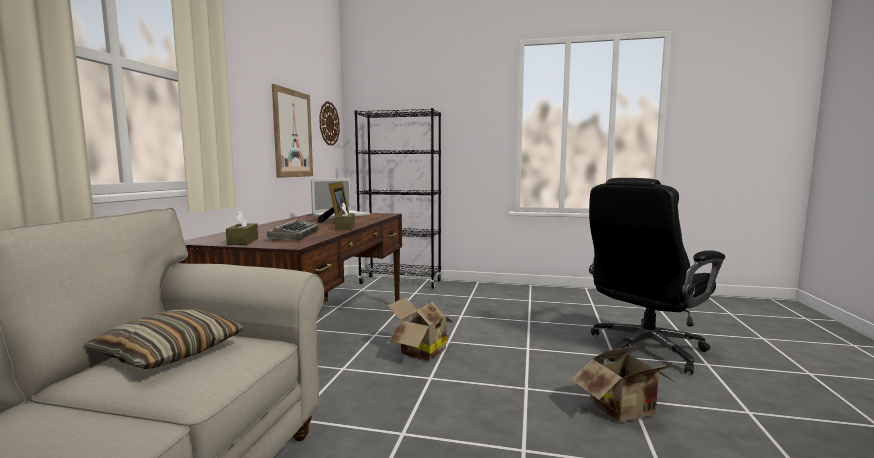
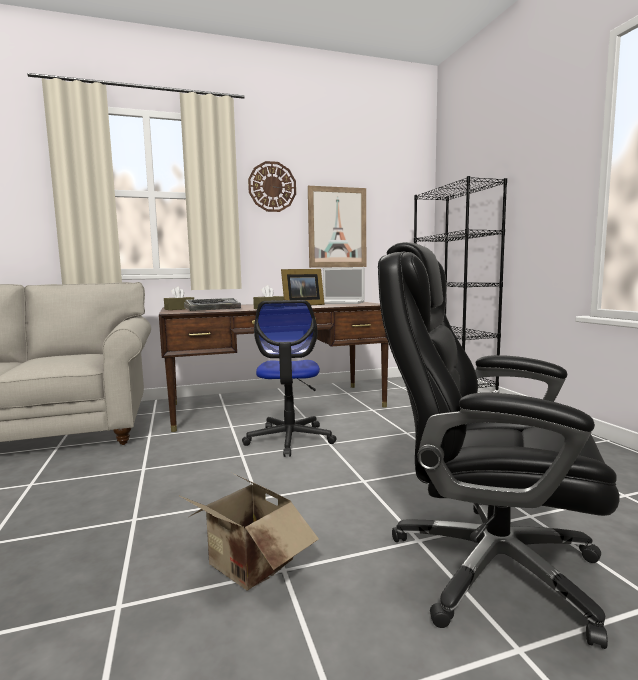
camera: 60 degrees right, 0 degrees up
(169, 353) = (64, 358): pillow -> none
(329, 123) = (403, 213): wall clock -> wall clock (272, 187)
(419, 352) = (290, 439): cardboard box -> office chair

